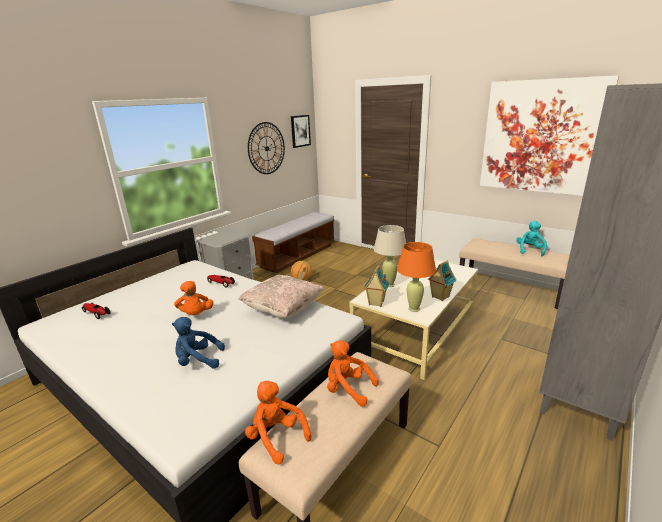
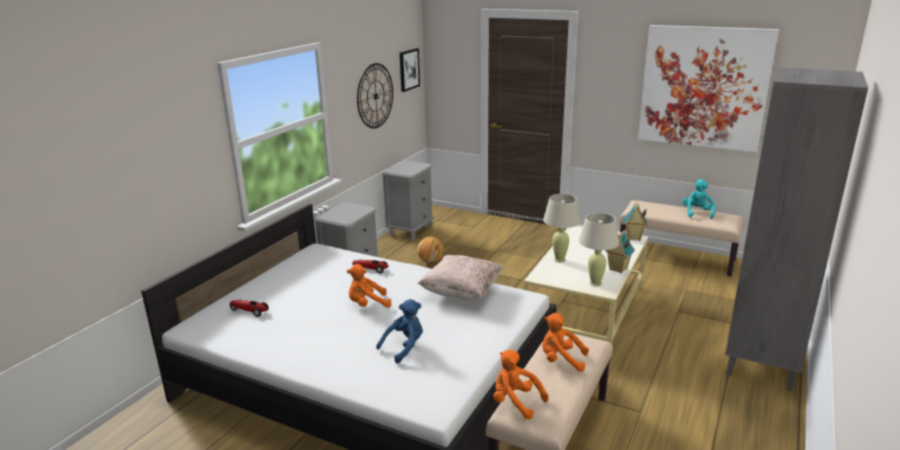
camera: 10 degrees left, 0 degrees up
(195, 315) = (367, 304): orange plush toy -> orange plush toy turned 105 degrees clockwise
(198, 361) = (404, 347): blue plush toy -> blue plush toy turned 150 degrees clockwise
(298, 256) = (410, 230): bench -> grey nightstand
(376, 303) = (553, 280): toy house -> toy house (633, 238)
(414, 309) = (595, 283): orange table lamp -> beige table lamp

